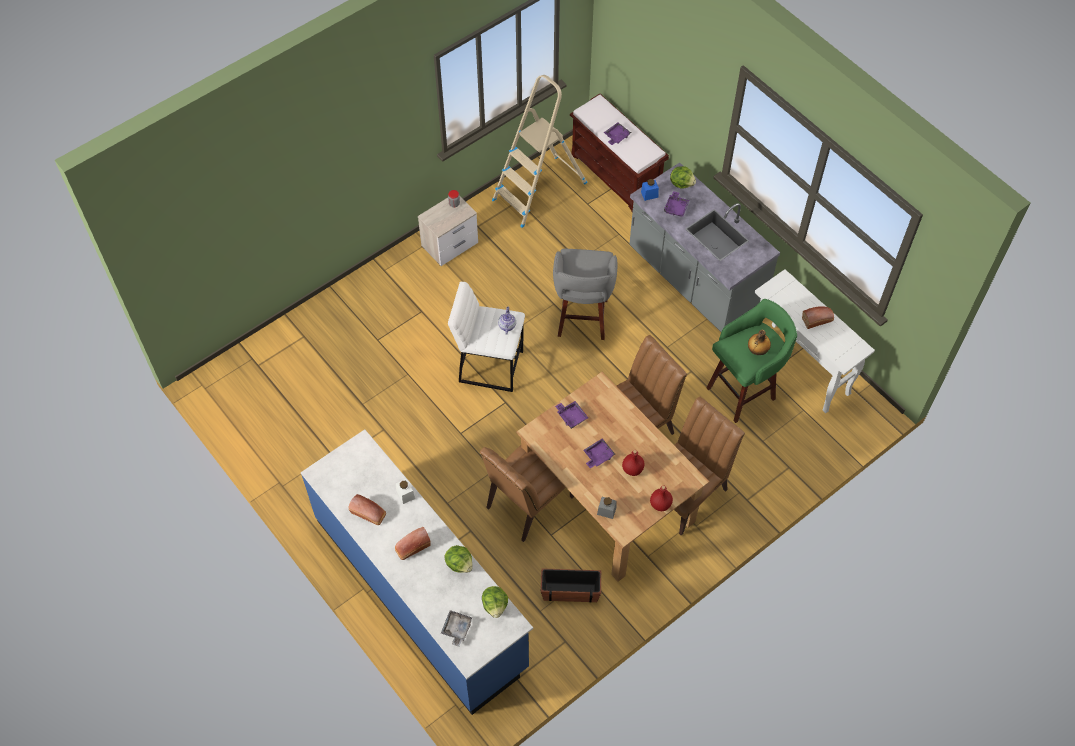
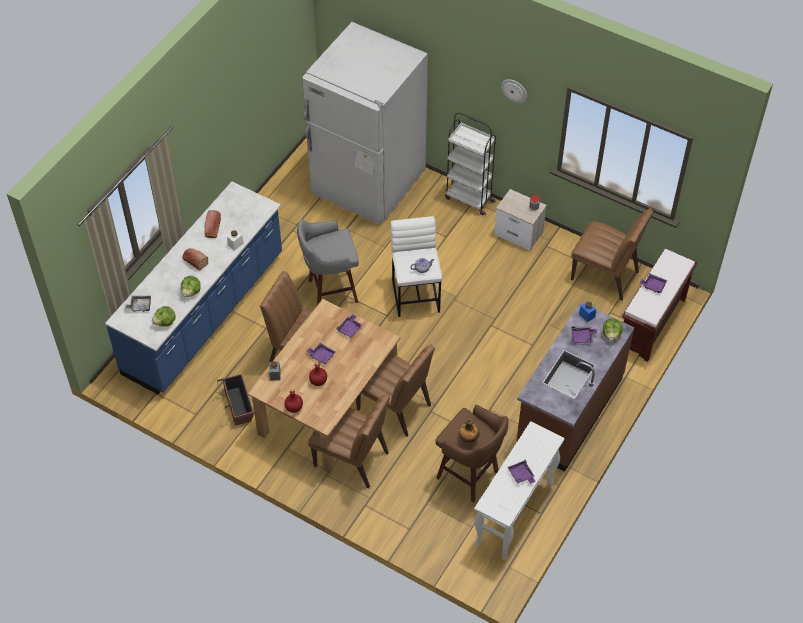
camera: 70 degrees right, 5 degrees down
(303, 360) = (368, 182): none -> white fridge
(380, 273) = (469, 200): none -> white cart
(383, 117) = (514, 90): none -> wall clock
(539, 191) = (604, 275): beige step ladder -> brown chair
(582, 320) = (487, 343): grey stool -> grey stool (330, 292)
(694, 281) = (568, 411): grey counter -> brown counter
(743, 392) = (469, 477): green stool -> brown stool
(818, 320) = (521, 475): bread -> purple tray

